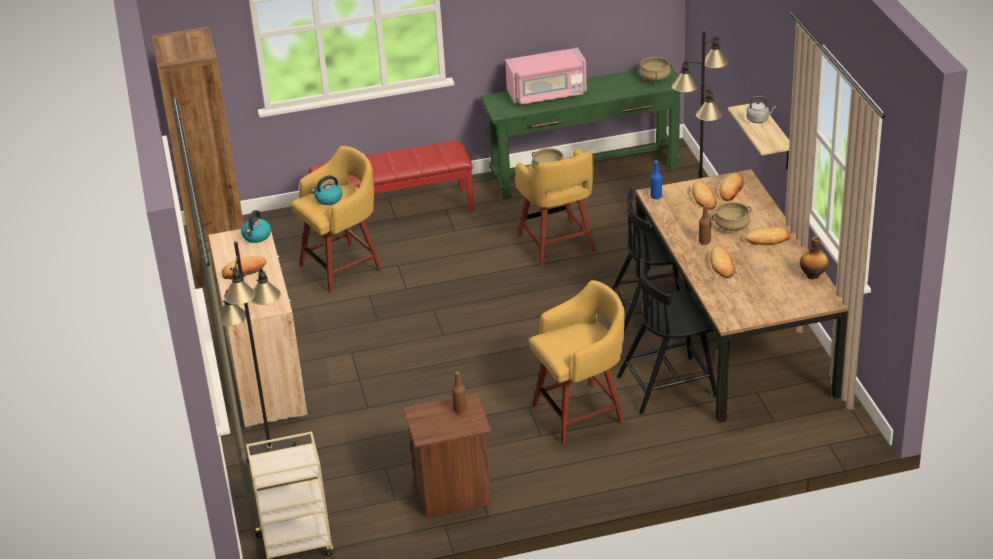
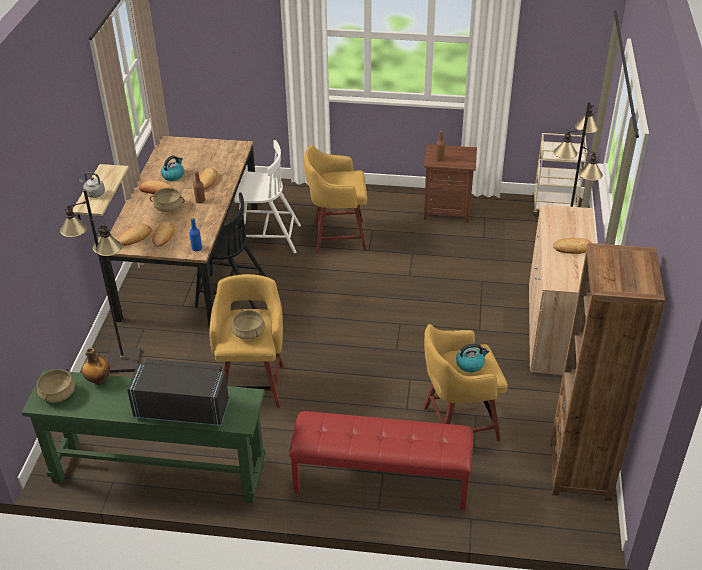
camera: 160 degrees left, 5 degrees up
(256, 236) = (556, 278): kettle -> kettle (173, 175)
(547, 94) = (183, 409): pink microwave -> black microwave
(668, 385) = (267, 238): black chair -> white chair
(813, 275) = (158, 158): bottle -> bottle (98, 380)

